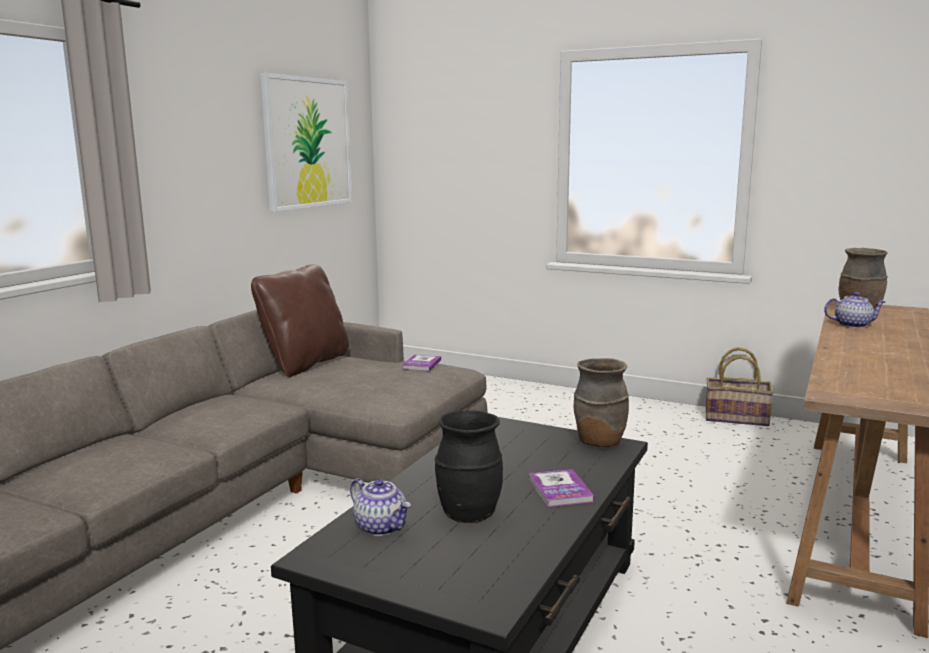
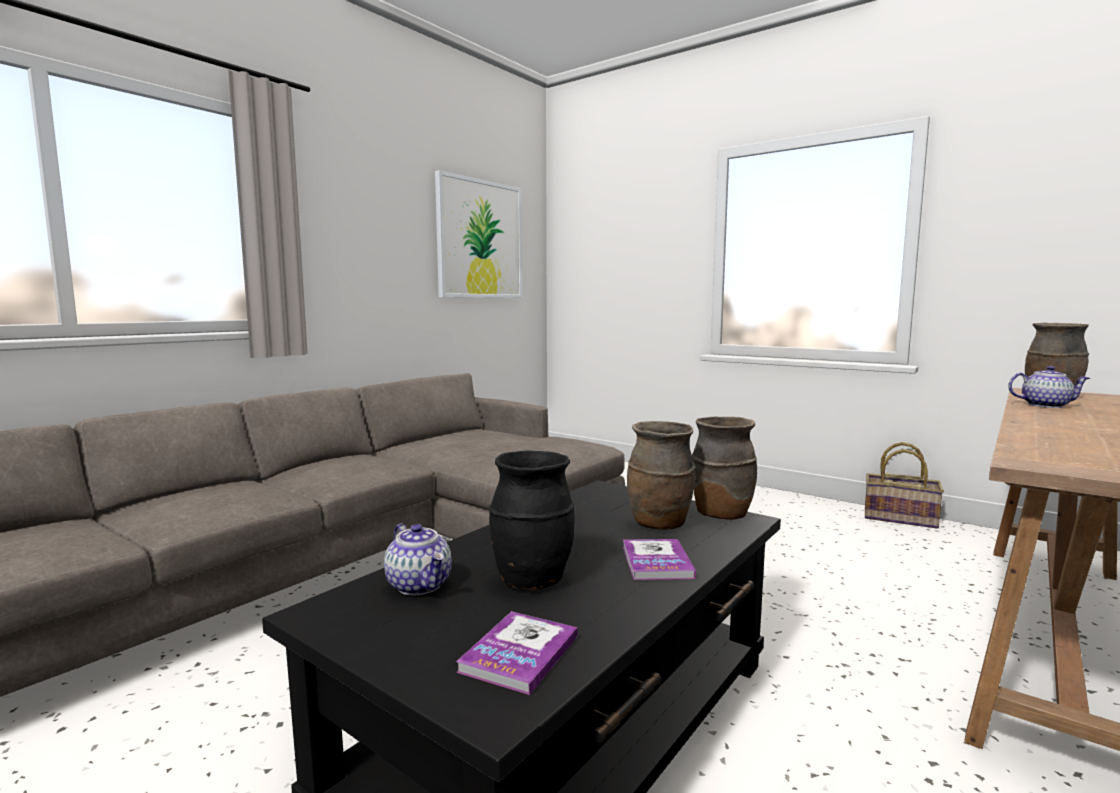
camera: 10 degrees right, 5 degrees down
(305, 363) = (451, 433): brown pillow -> none
(421, 364) = (560, 438): book -> book (519, 653)
(552, 455) = (660, 524): none -> brown vase

